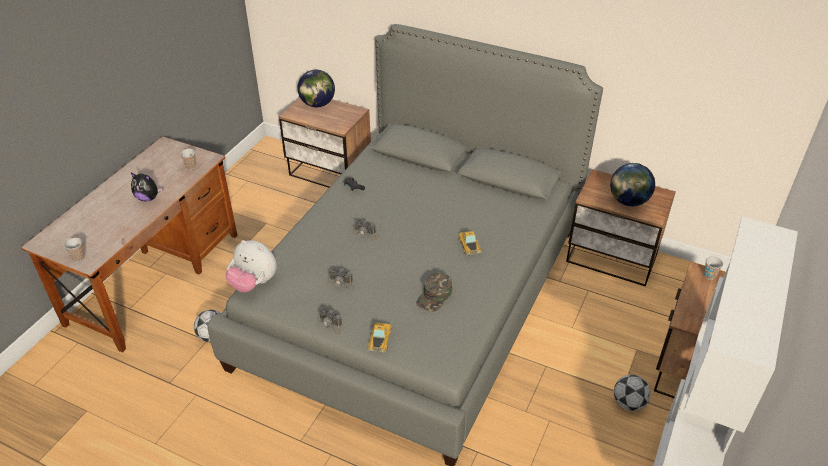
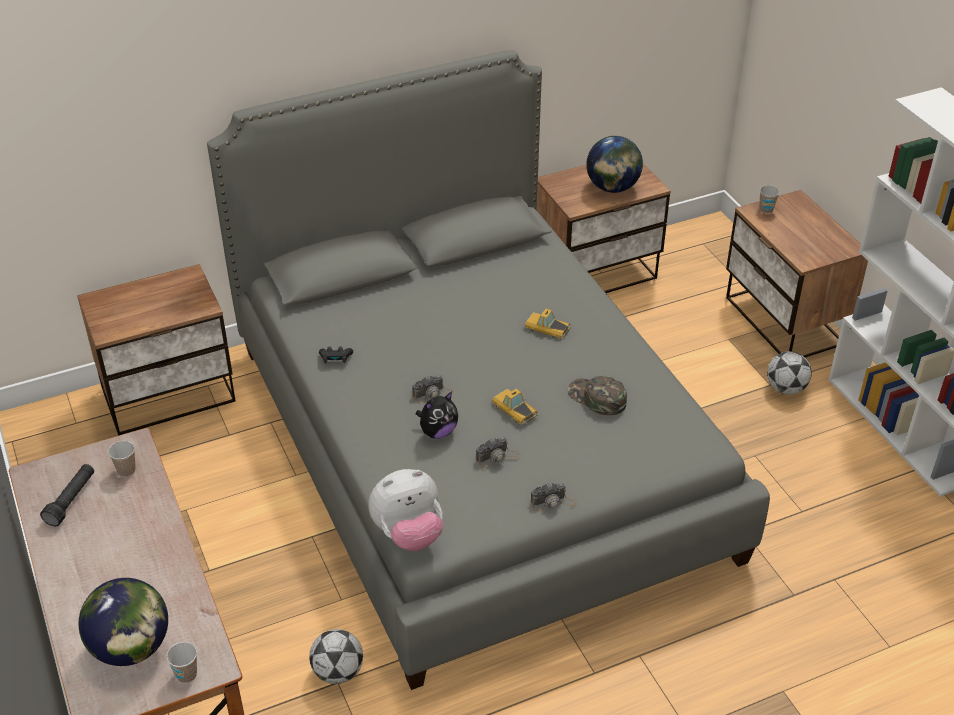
camera: 50 degrees left, 0 degrees up
(148, 198) = (142, 545): plush toy -> plush toy (438, 432)
(158, 163) = (71, 500): none -> black flashlight
(317, 104) = (123, 299): globe -> globe (131, 647)
(380, 339) = (617, 475): toy car -> toy car (514, 409)
(434, 296) = (596, 398): green cap -> green cap turned 150 degrees clockwise

